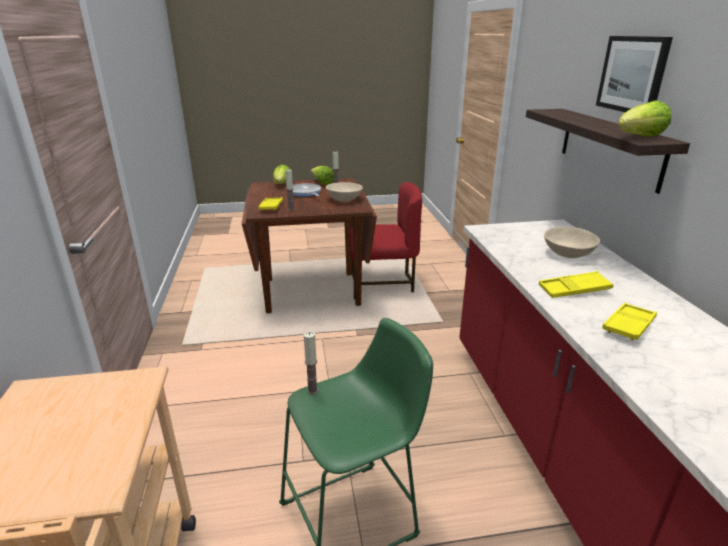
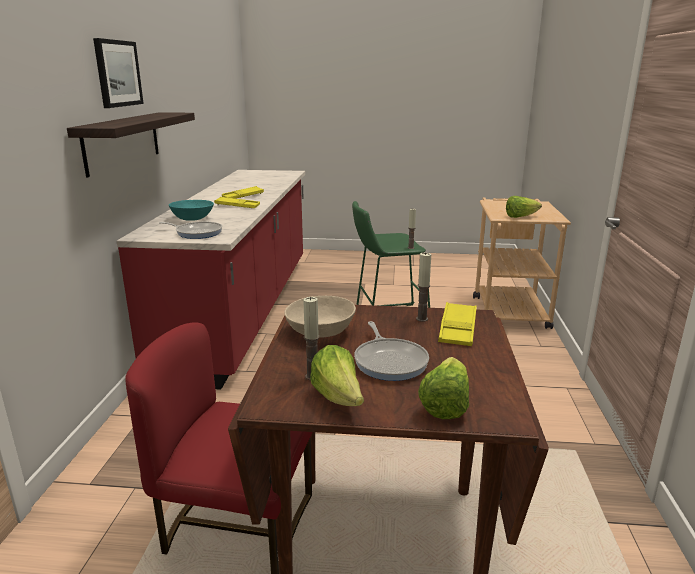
camera: 165 degrees left, 5 degrees down
(516, 233) = (197, 233): none -> frying pan
(567, 253) = (193, 219): beige bowl -> turquoise bowl
(639, 137) = (172, 113): lettuce -> lettuce (520, 217)

